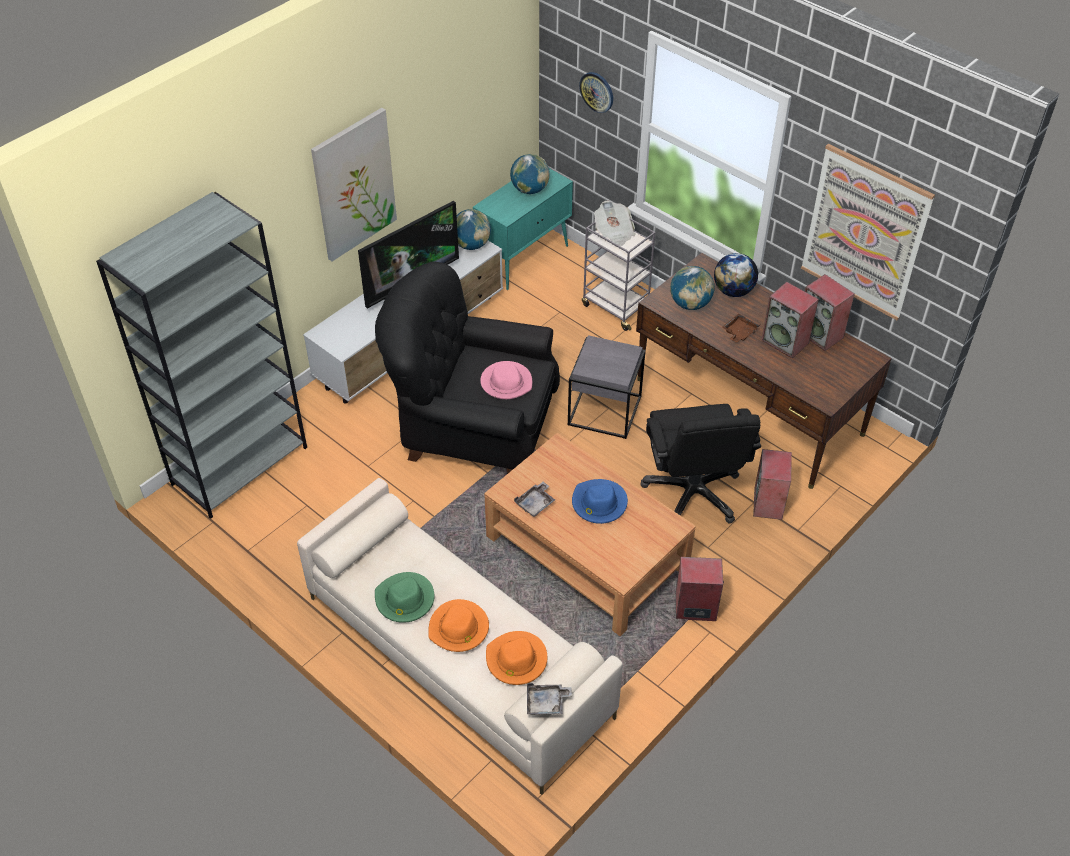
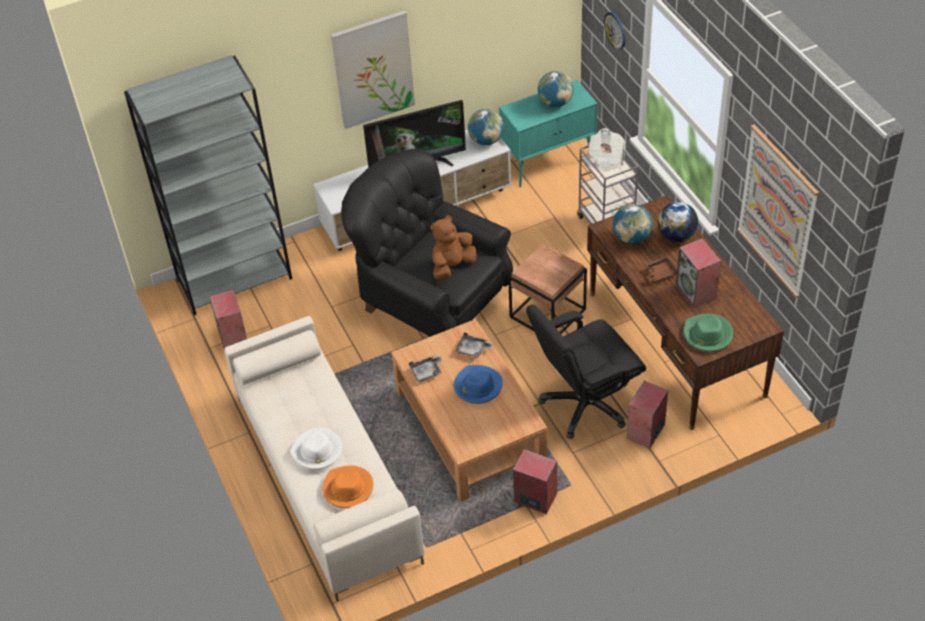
camera: 25 degrees right, 0 degrees up
(405, 600) = (288, 417): green hat -> green hat (707, 335)
(459, 628) = (317, 451): orange hat -> white hat
(506, 382) = (452, 266): pink hat -> brown plush toy
(546, 703) = (344, 525): grey tray -> grey tray (473, 349)
(603, 411) = (546, 313): grey side table -> brown side table
(693, 493) = (585, 404): black office chair -> black office chair turned 45 degrees clockwise
(820, 334) = (732, 293): speaker -> speaker (234, 338)

